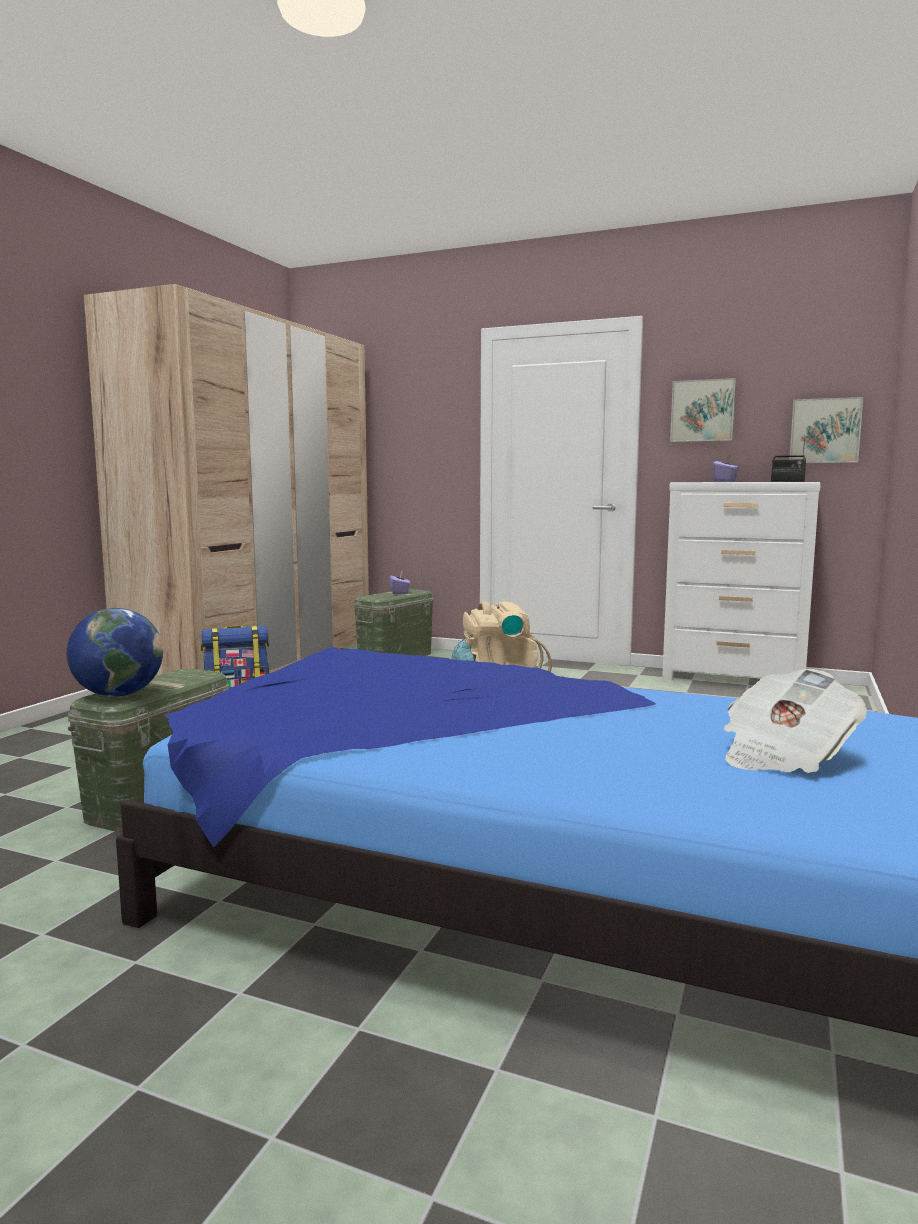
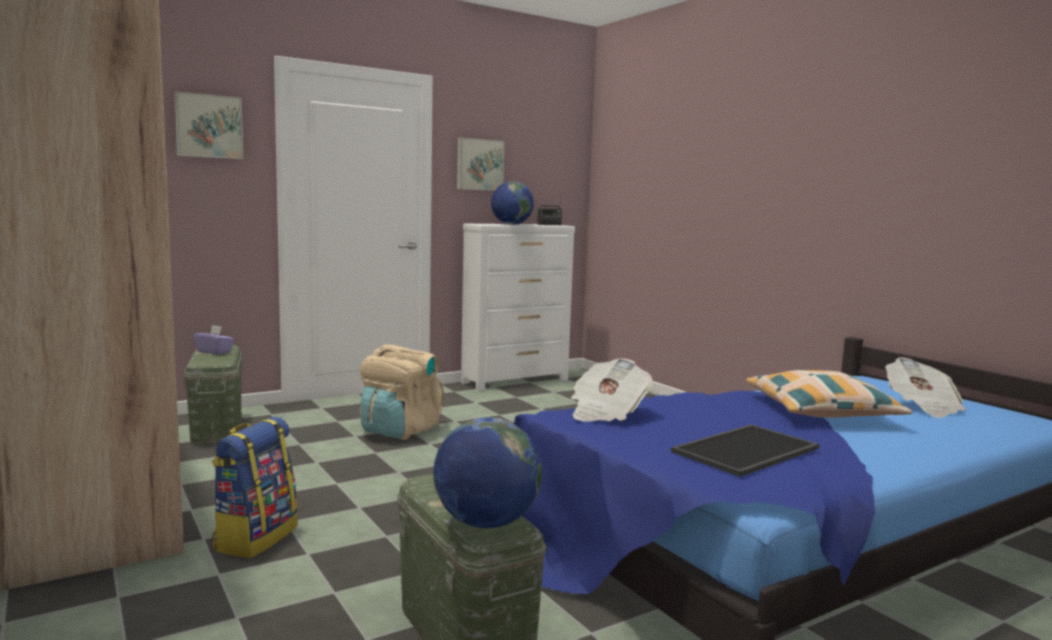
camera: 55 degrees left, 0 degrees up
(329, 703) = (747, 451): none -> tray
(370, 657) = (606, 413): none -> newspaper
(593, 713) = (821, 411): none -> pillow
(725, 481) = (511, 224): purple tissue box -> globe
(825, 431) = (556, 187): picture -> picture (208, 126)

